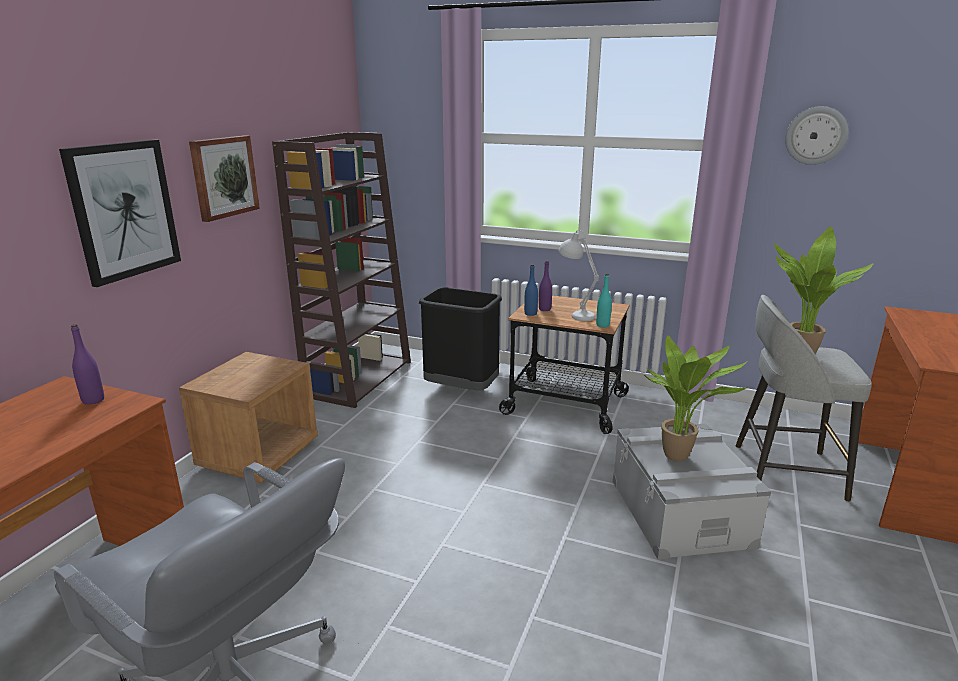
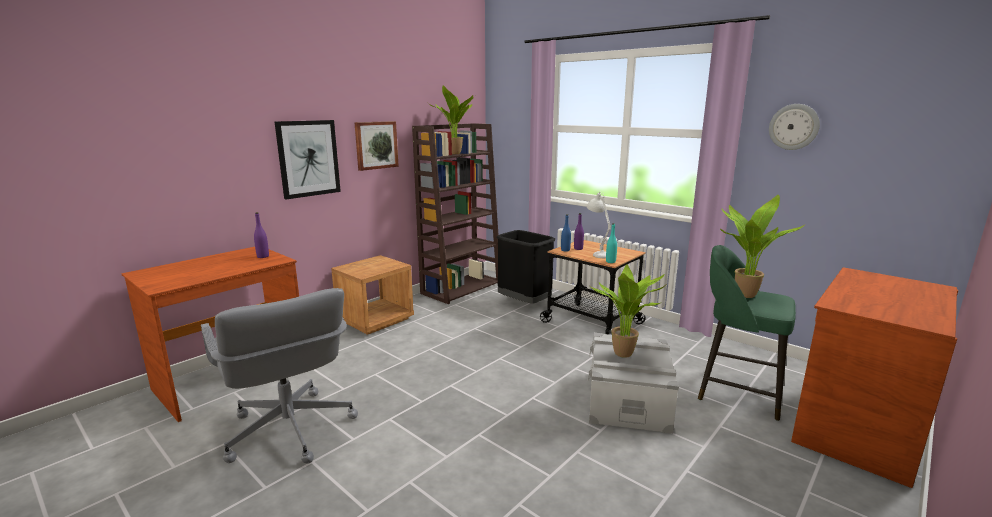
camera: 20 degrees right, 5 degrees down
(340, 182) = (456, 154): none -> potted plant
(784, 471) = (736, 391): grey stool -> green stool

